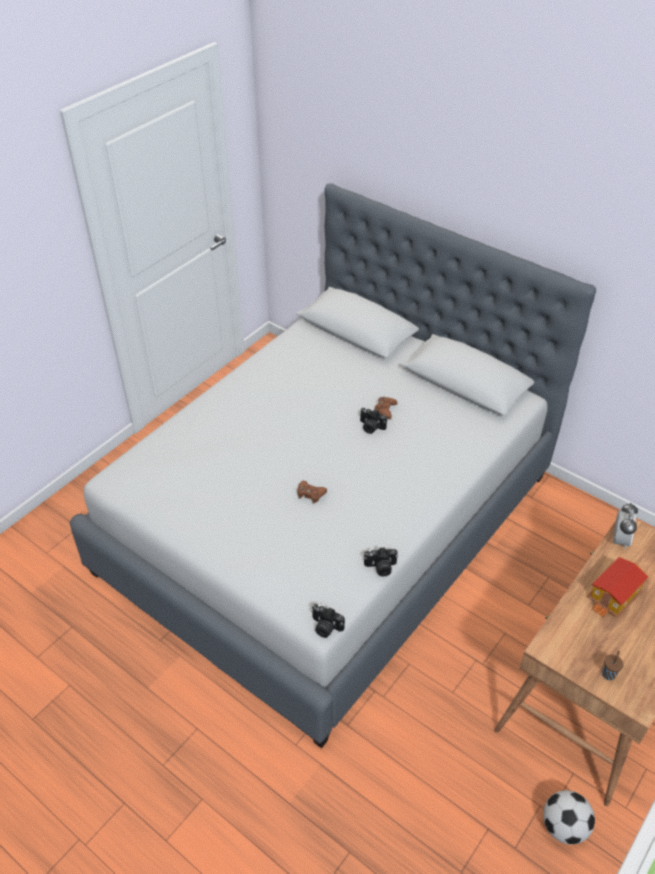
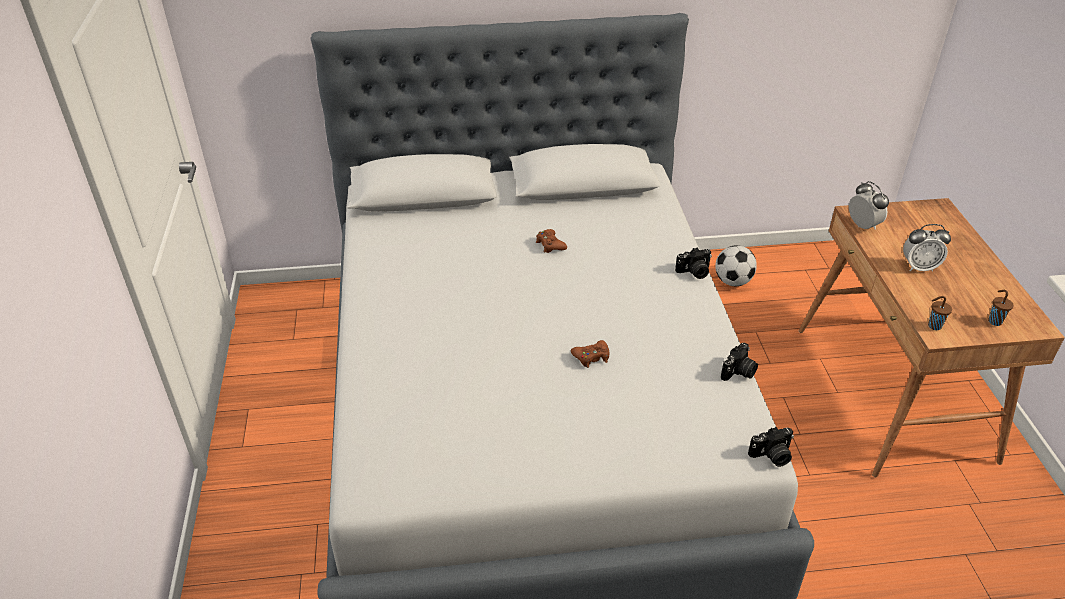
camera: 45 degrees left, 5 degrees down
(371, 427) = (559, 266): camera -> camera (694, 272)
(554, 641) = (933, 326): none -> brown cup
(564, 826) = (999, 503): football -> football (733, 281)
(614, 597) = (919, 267): toy house -> alarm clock

